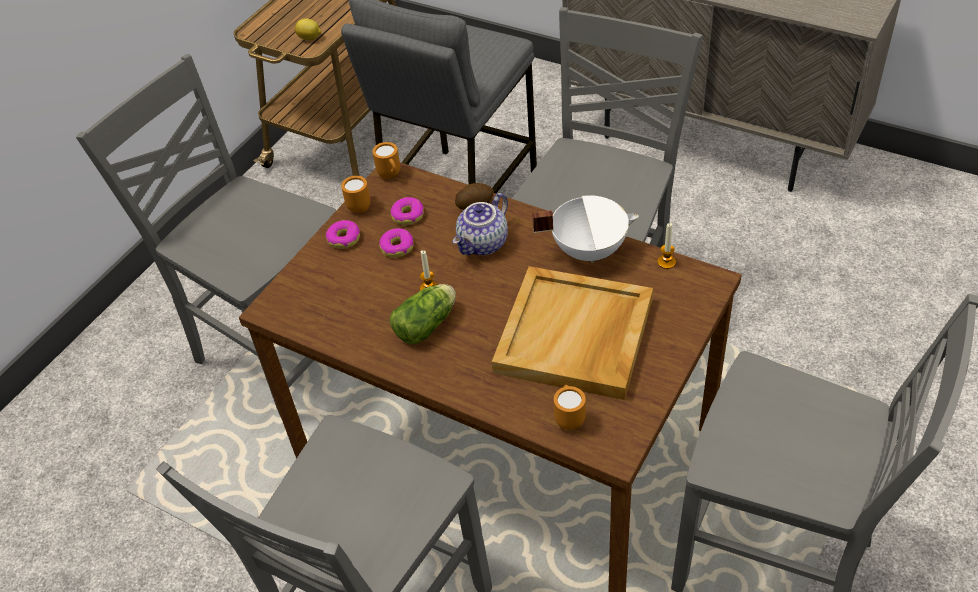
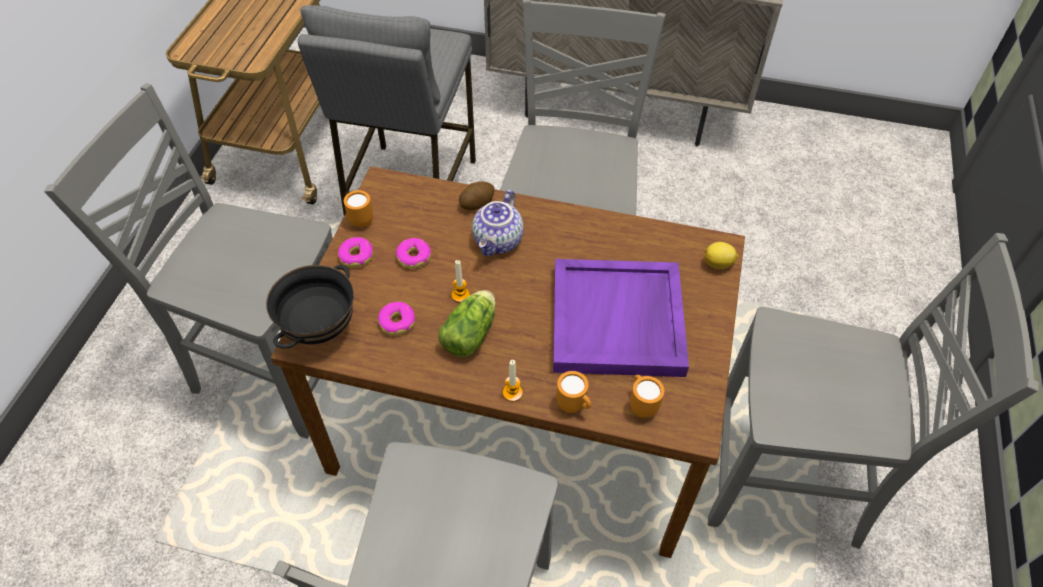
camera: 20 degrees left, 5 degrees up
(290, 299) = (320, 329): none -> black bowl
(310, 38) = (249, 52): lemon -> lemon (718, 264)
(391, 176) = (383, 185): orange mug -> orange mug (574, 407)
(408, 215) = (414, 223): donut -> donut (397, 322)
(575, 337) = (618, 321): beige tray -> purple tray
(588, 249) = (600, 232): white cooking pot -> none
(666, 262) = (675, 234): candle -> candle (512, 393)

